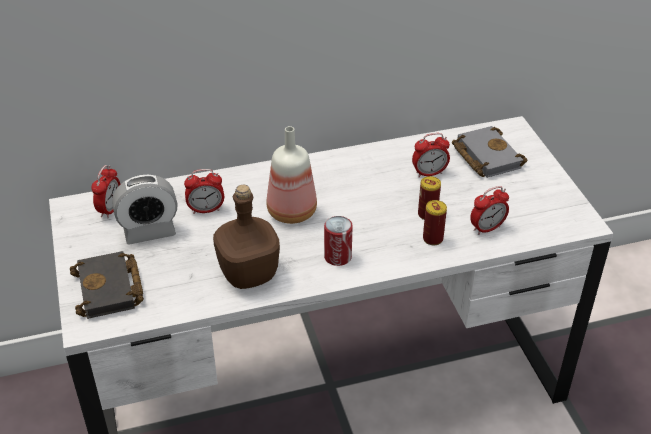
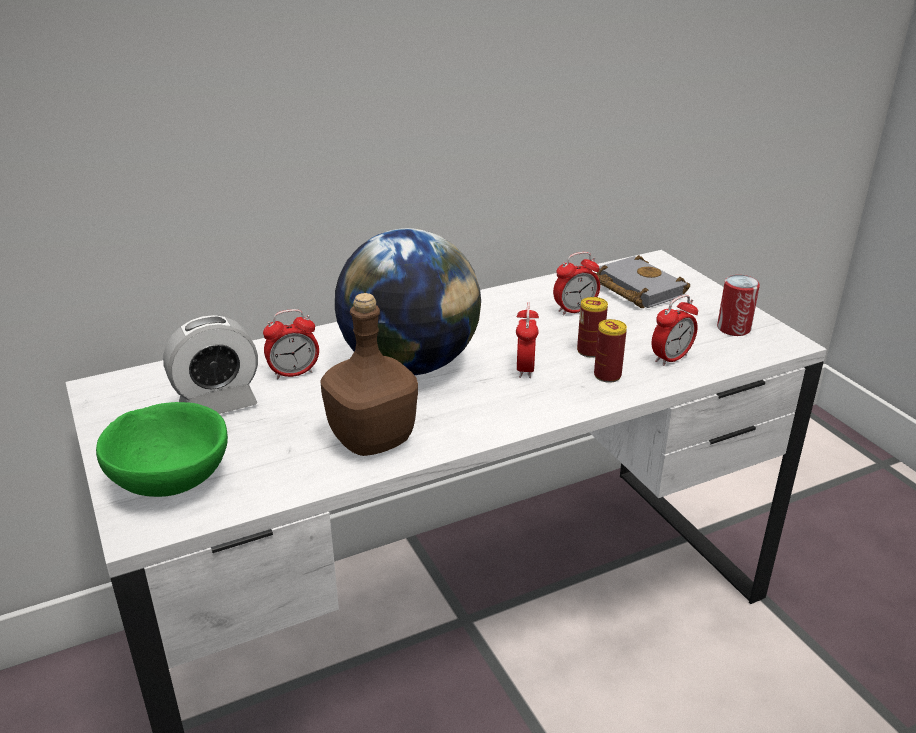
camera: 10 degrees left, 10 degrees down
(110, 209) = (157, 385): alarm clock -> alarm clock (525, 368)
(110, 290) = (172, 479): black book -> green bowl
(290, 211) = (409, 364): bottle -> globe
(337, 257) = (489, 407): can -> can (733, 328)

